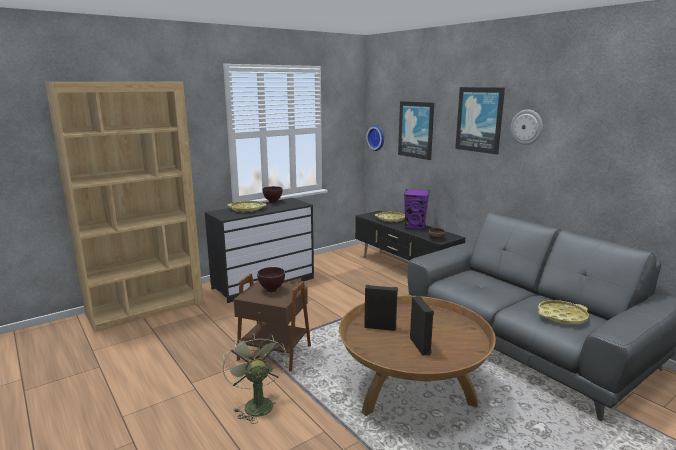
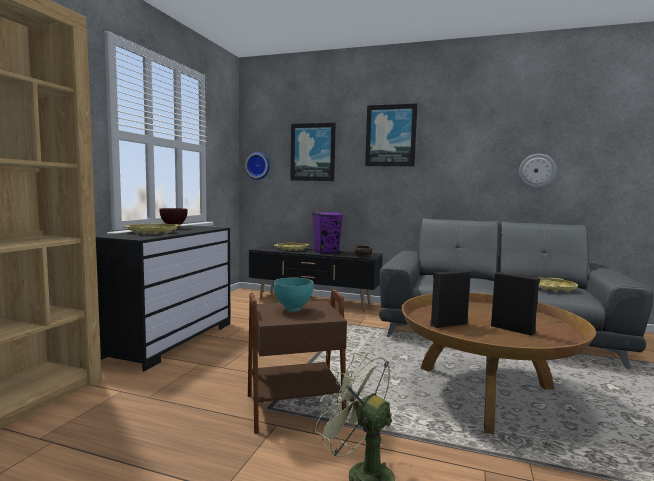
camera: 35 degrees left, 10 degrees down
(271, 290) = (293, 310): brown bowl -> turquoise bowl
(527, 127) = (443, 138): wall clock -> wall clock (537, 170)

